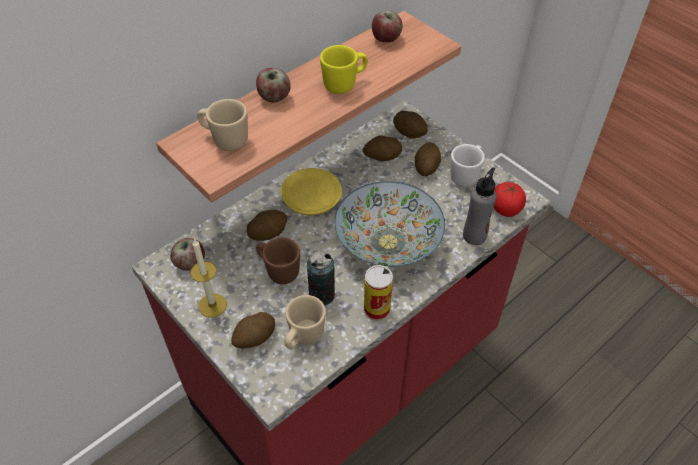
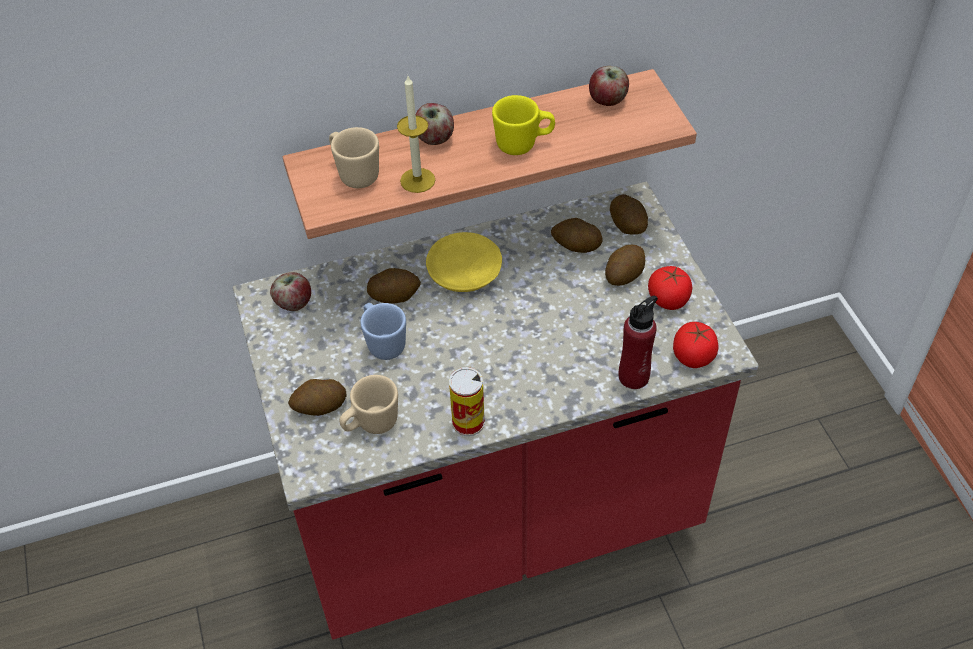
camera: 25 degrees right, 0 degrees up
(212, 305) = (294, 356): candle -> candle (417, 180)
(278, 271) = (383, 342): brown mug -> blue mug
(322, 295) = (416, 385): can -> none
(388, 242) = (525, 351): bowl -> none
(466, 175) = (668, 299): white mug -> tomato
(474, 236) = (634, 376): grey bottle -> red bottle

